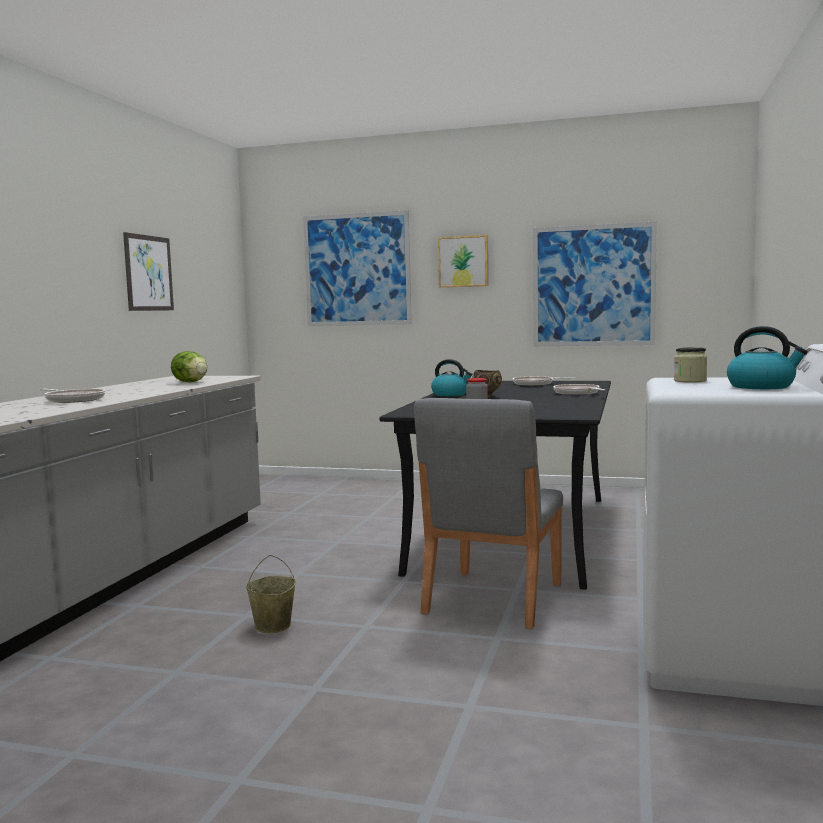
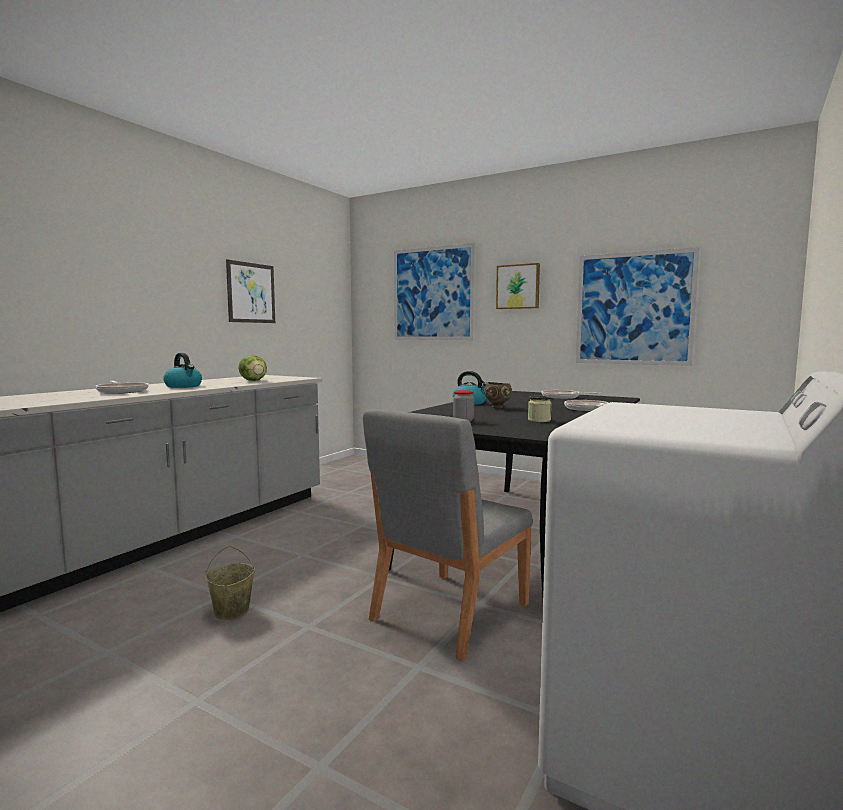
camera: 15 degrees right, 0 degrees up
(690, 381) = (641, 409): jar -> jar (539, 420)
(762, 386) = (719, 425): kettle -> kettle (184, 386)

